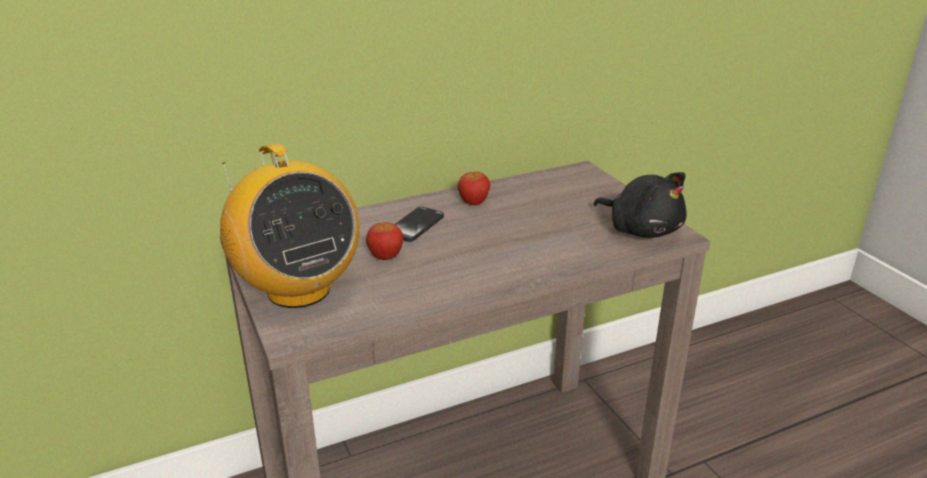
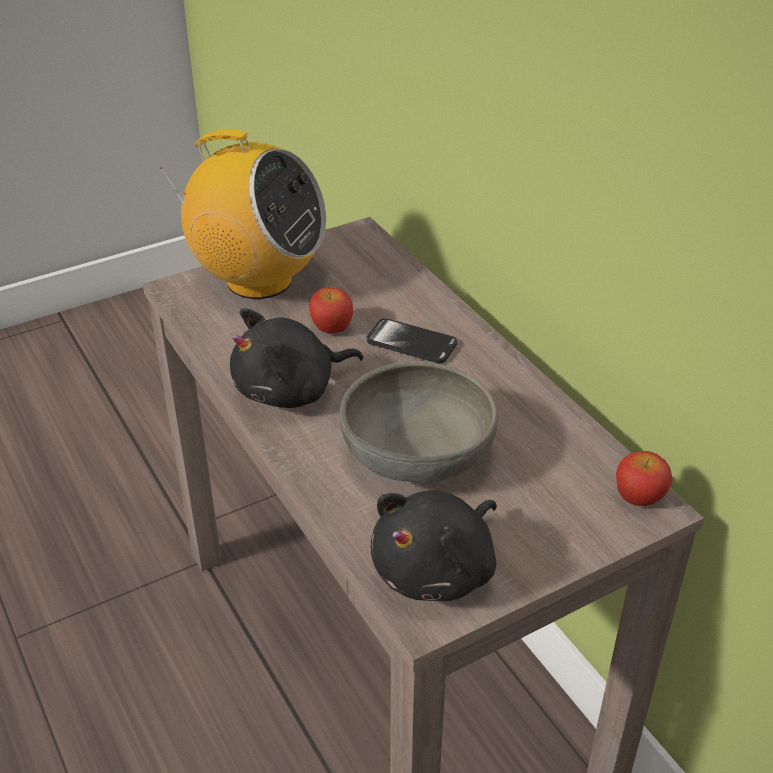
camera: 85 degrees right, 10 degrees up
(298, 290) = (258, 280): radio -> radio turned 120 degrees counterclockwise
(464, 275) = (291, 390): none -> black plush toy
(473, 202) = (493, 388): apple -> apple (639, 497)
(540, 230) = (416, 455): none -> grey bowl

